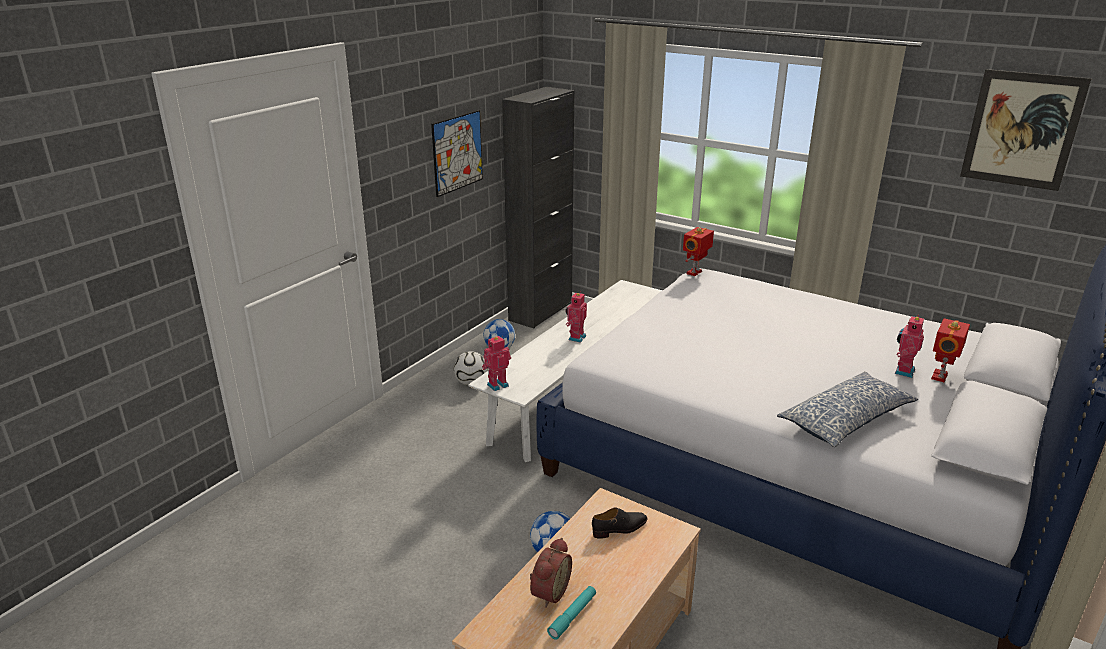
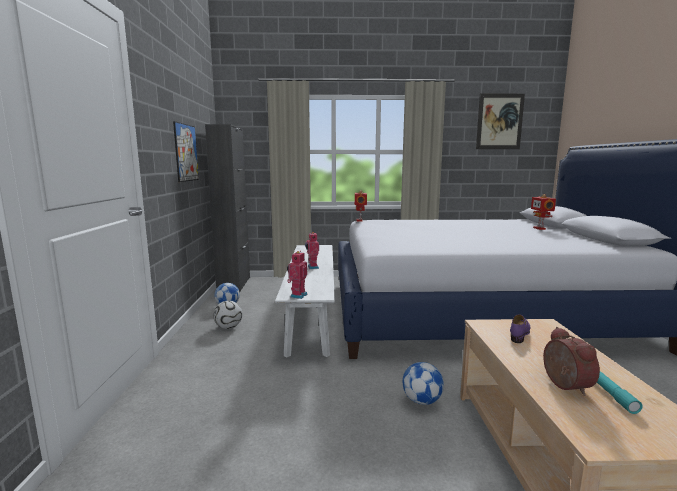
camera: 35 degrees left, 15 degrees down
(620, 528) = (519, 334): black shoe -> purple shoe
(847, 420) = (549, 243): pillow -> none
(902, 371) = (523, 229): toy robot -> none

